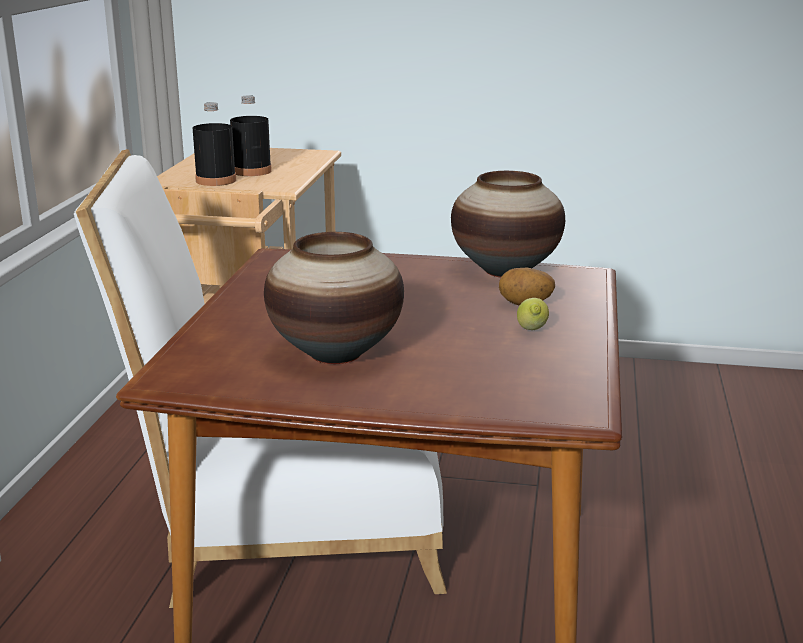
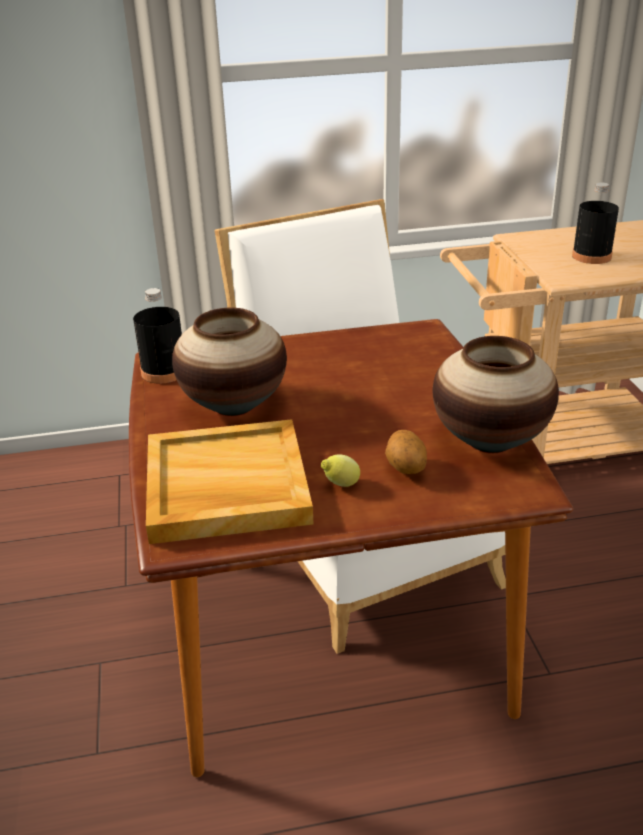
camera: 70 degrees right, 10 degrees up
(216, 180) = (544, 252): black bottle -> black bottle (164, 372)
(498, 377) = (225, 486): none -> beige tray

